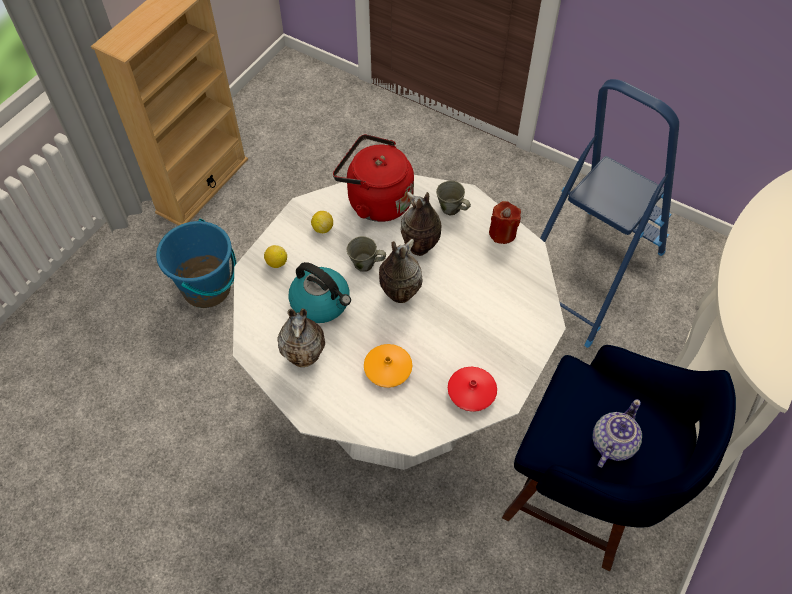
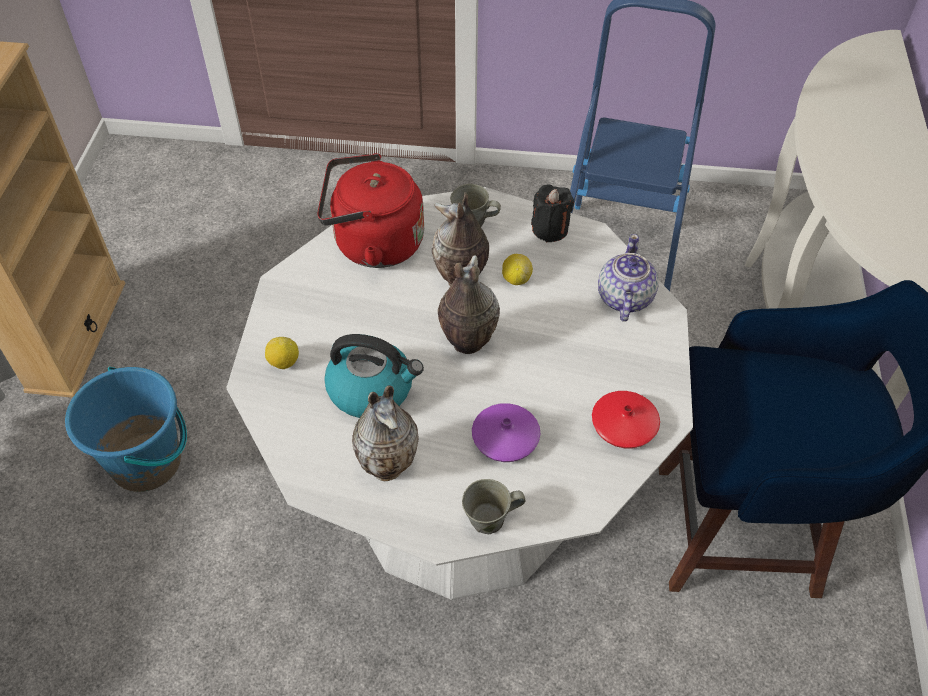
camera: 25 degrees left, 5 degrees down
(322, 228) = (322, 299): lemon -> lemon (516, 279)
(365, 264) = (402, 322): grey mug -> grey mug (490, 520)
(388, 369) = (505, 438): orange vase -> purple vase
(502, 233) = (550, 229): red candle -> black candle
(612, 443) = (805, 424): teapot -> teapot (624, 298)

